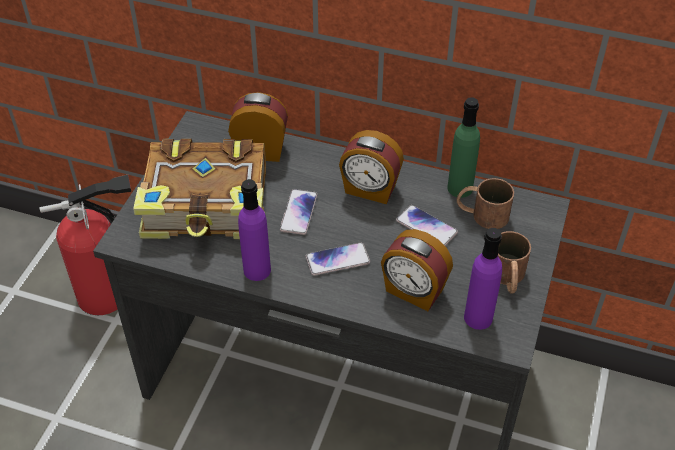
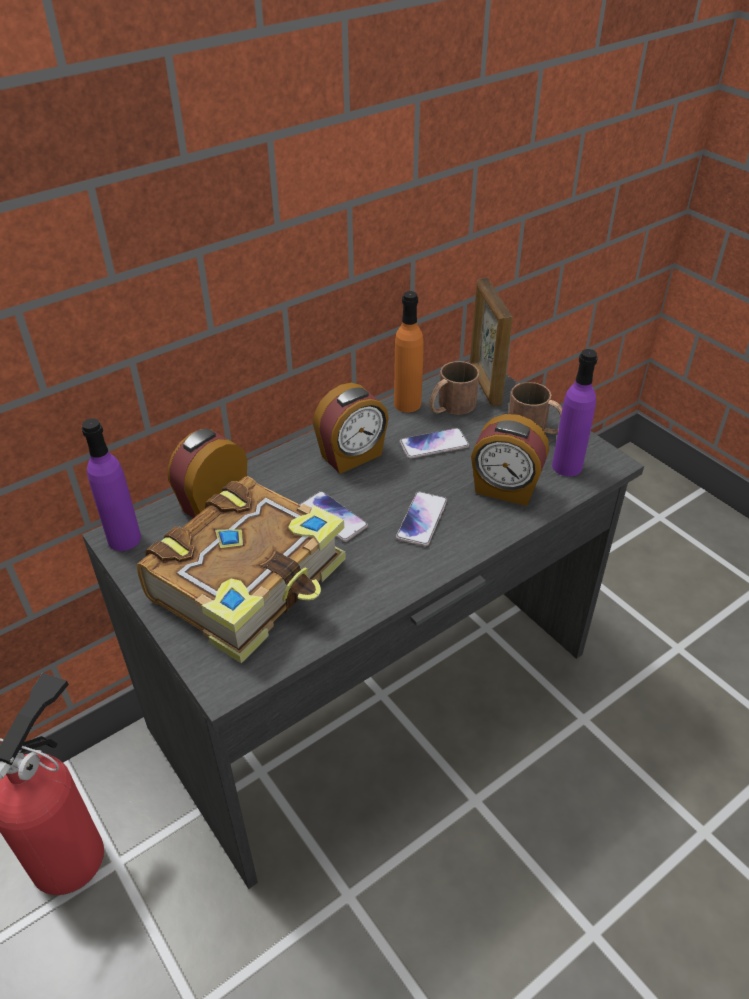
camera: 55 degrees left, 5 degrees down
(257, 270) = (381, 584): purple bottle -> purple bottle (124, 539)
(413, 291) = (505, 489): alarm clock -> alarm clock turned 45 degrees clockwise
(460, 188) = (407, 404): green bottle -> orange bottle
(532, 221) = (484, 385): none -> picture frame

